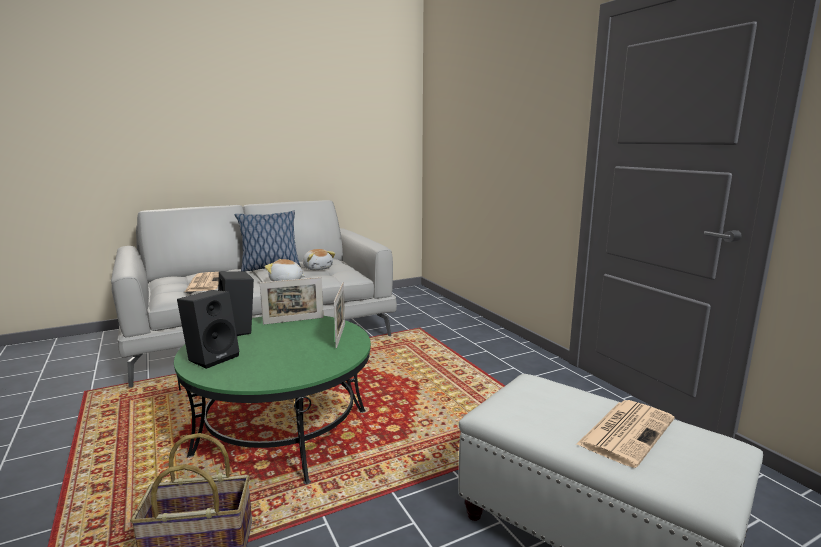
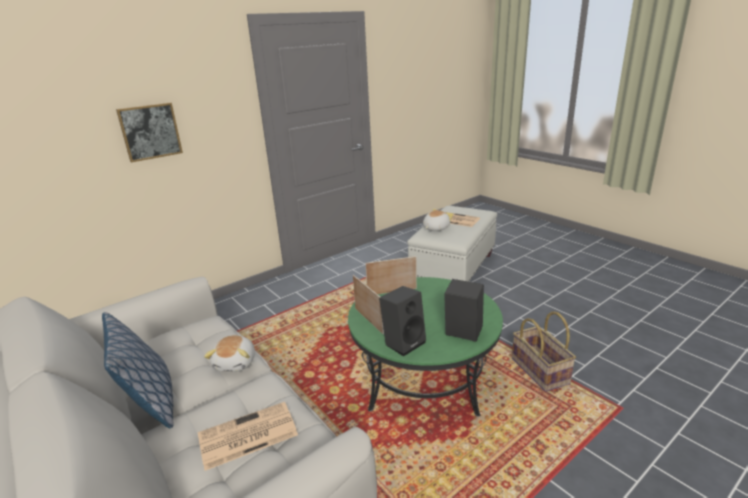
camera: 100 degrees left, 10 degrees up
(318, 268) = (174, 353): plush toy -> plush toy (435, 228)
(500, 139) = (150, 131): none -> picture

